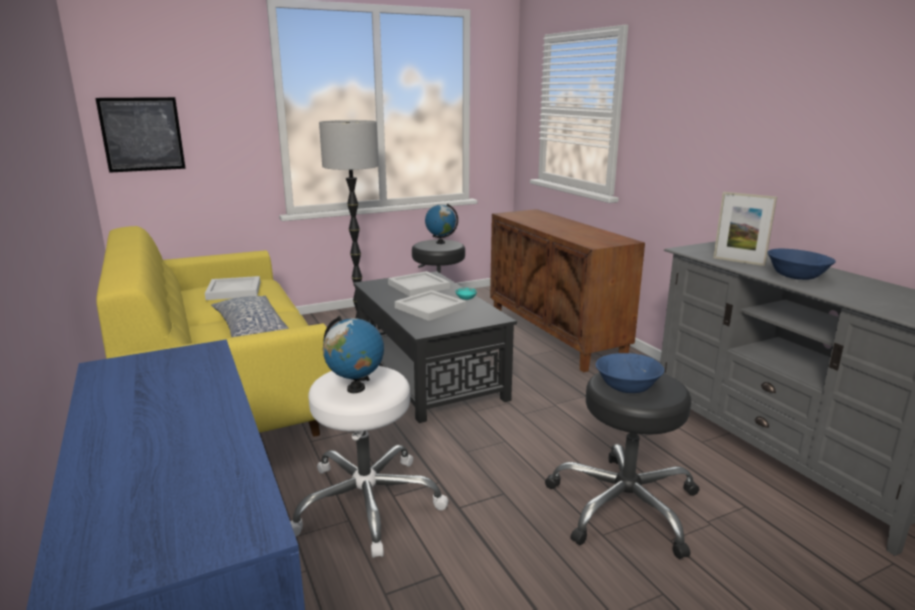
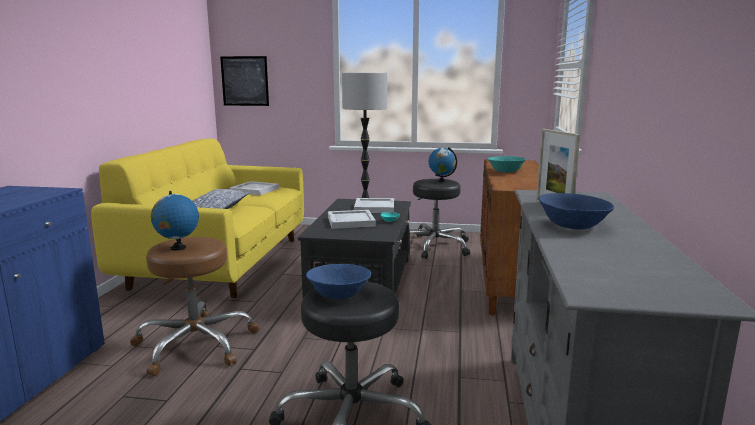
camera: 35 degrees right, 5 degrees down
(367, 503) = (196, 344): white stool -> brown stool
(549, 226) = (506, 171): none -> turquoise bowl

